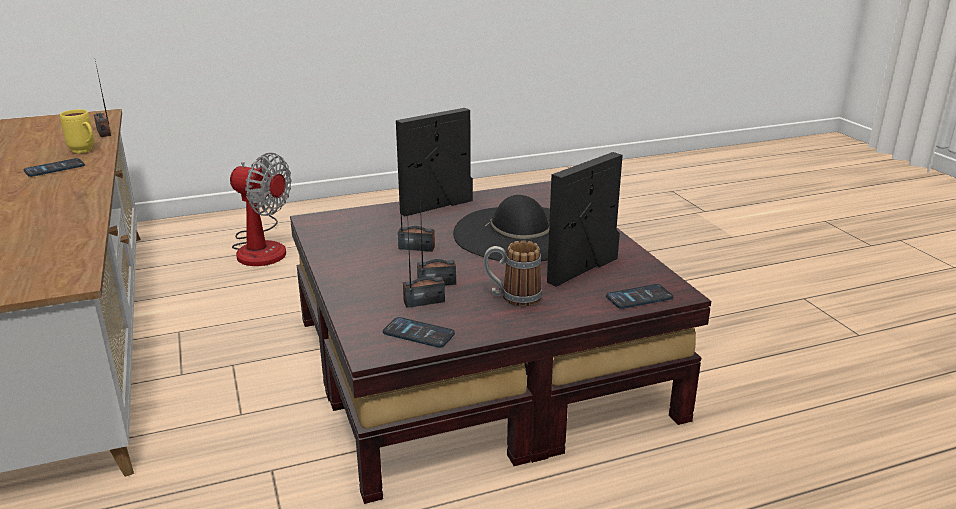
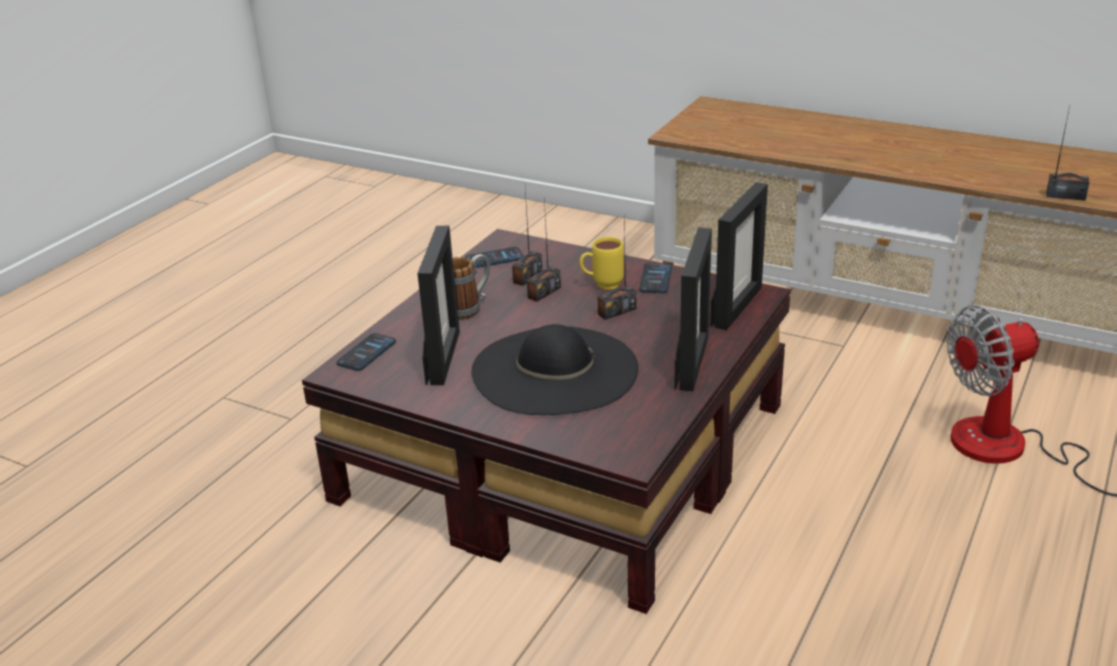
camera: 140 degrees right, 5 degrees up
(54, 168) = (947, 161): phone -> phone (655, 279)
(85, 152) = (991, 178): yellow mug -> yellow mug (602, 285)
(344, 219) = (736, 306): none -> picture frame

